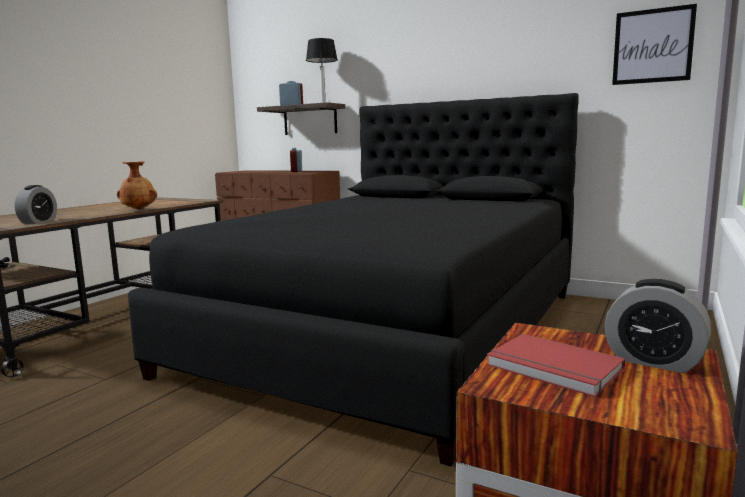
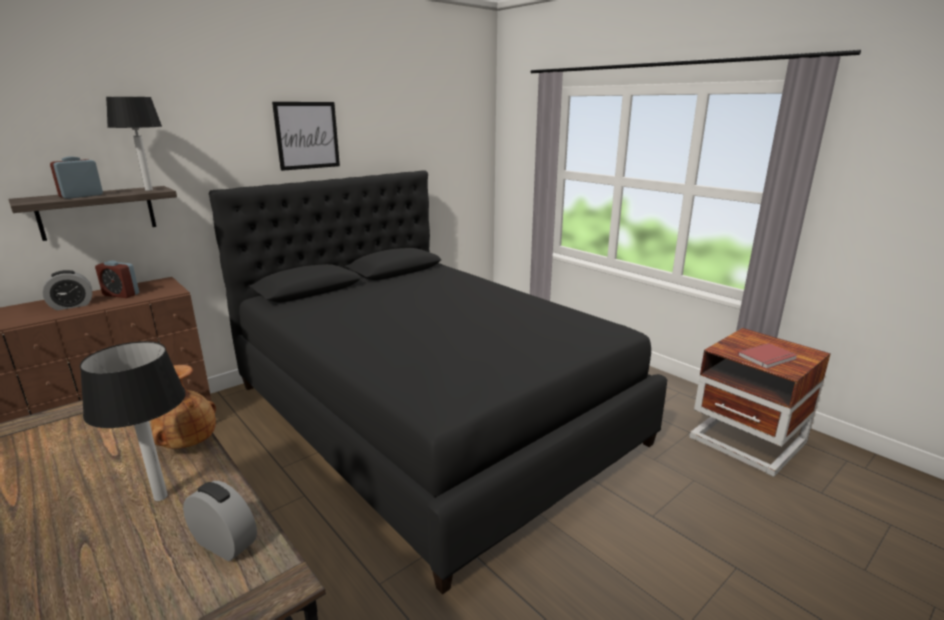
camera: 70 degrees left, 10 degrees up
(86, 213) = (159, 497): none -> table lamp
(652, 46) = (456, 133): picture -> picture (307, 135)
(653, 361) = (757, 340): alarm clock -> alarm clock (72, 306)

